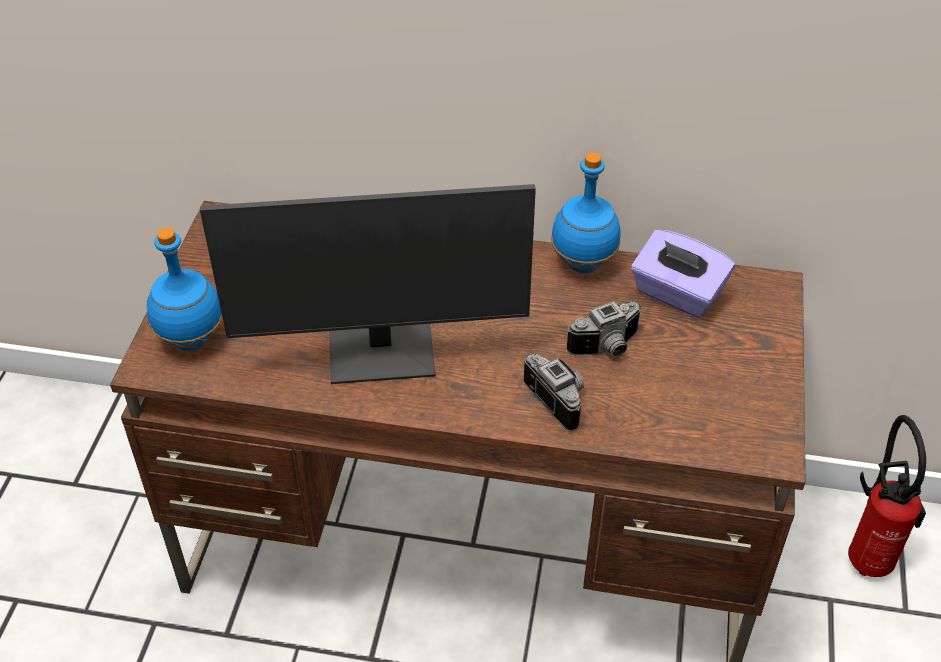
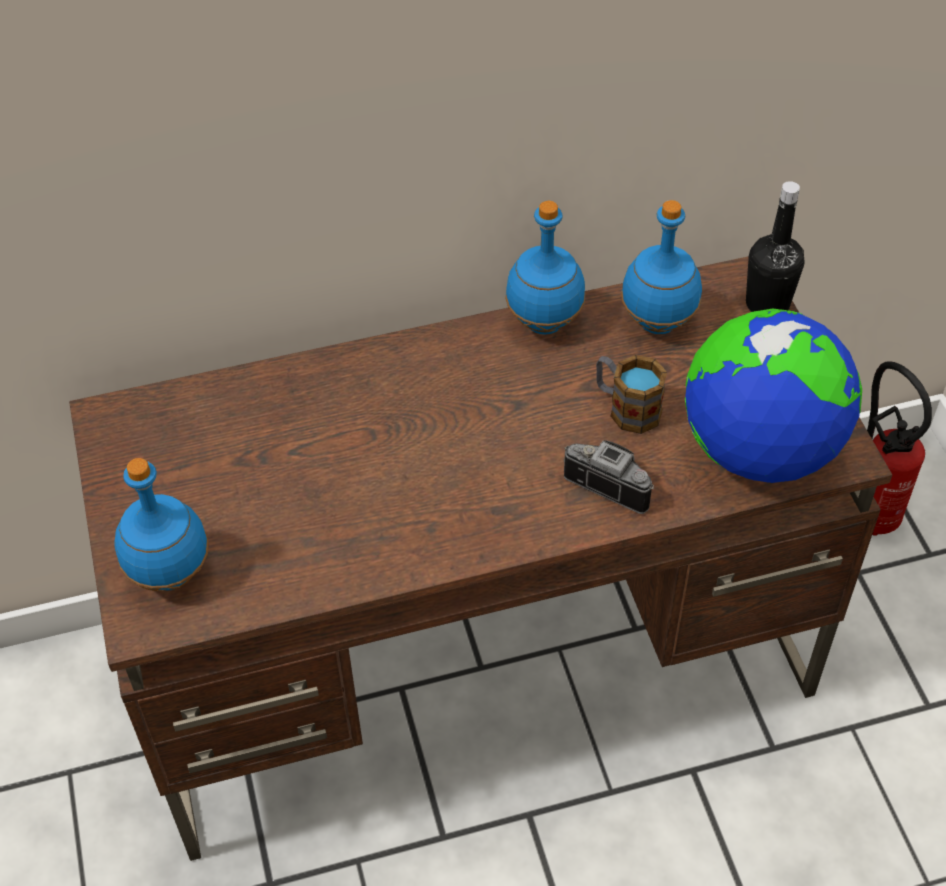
camera: 25 degrees left, 5 degrees up
(382, 352) = (395, 504): monitor -> none
(608, 348) = (626, 407): camera -> mug
(677, 294) = (659, 321): purple tissue box -> blue bottle
(699, 420) = (760, 450): none -> globe
(779, 312) = (767, 304): none -> black bottle

